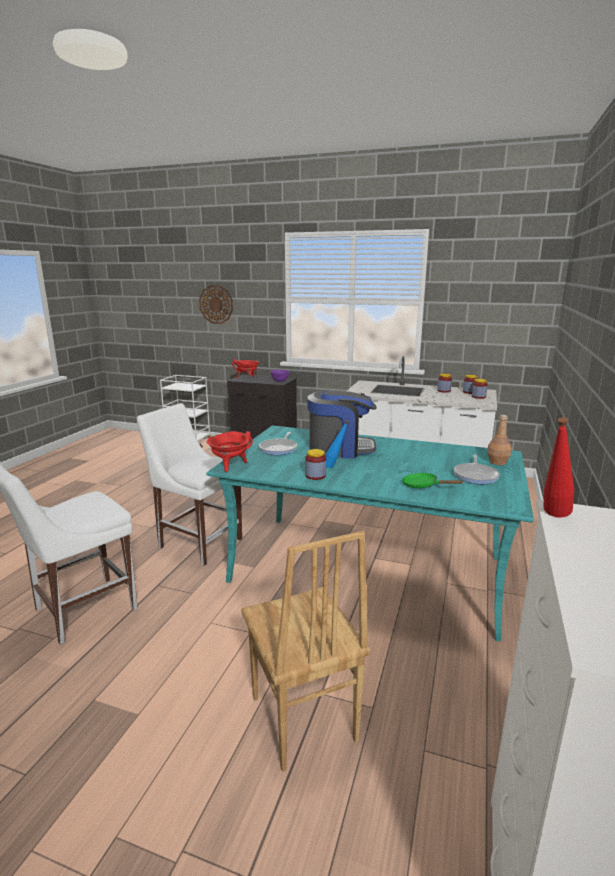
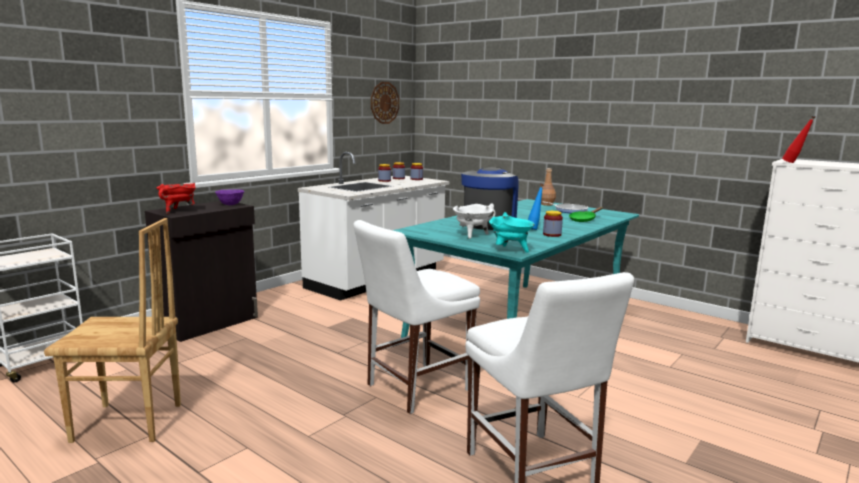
camera: 70 degrees left, 5 degrees down
(216, 304) = (61, 102): wall clock -> wall clock (384, 103)
(230, 466) = (510, 250): red cooking pot -> turquoise cooking pot
(279, 448) = (472, 235): frying pan -> white cooking pot
(301, 720) = (696, 377): brown chair -> brown chair (128, 423)

